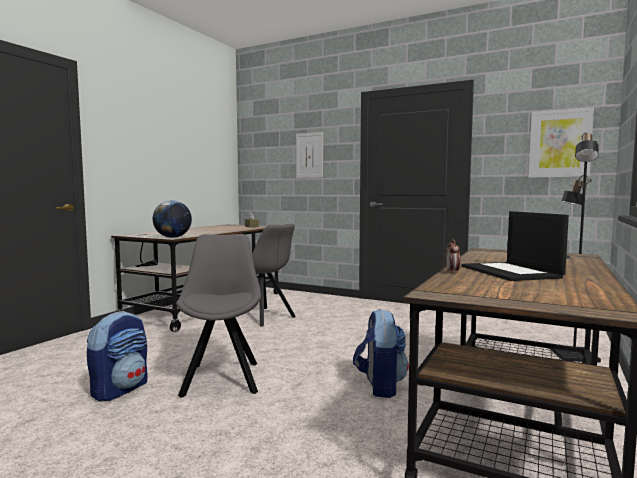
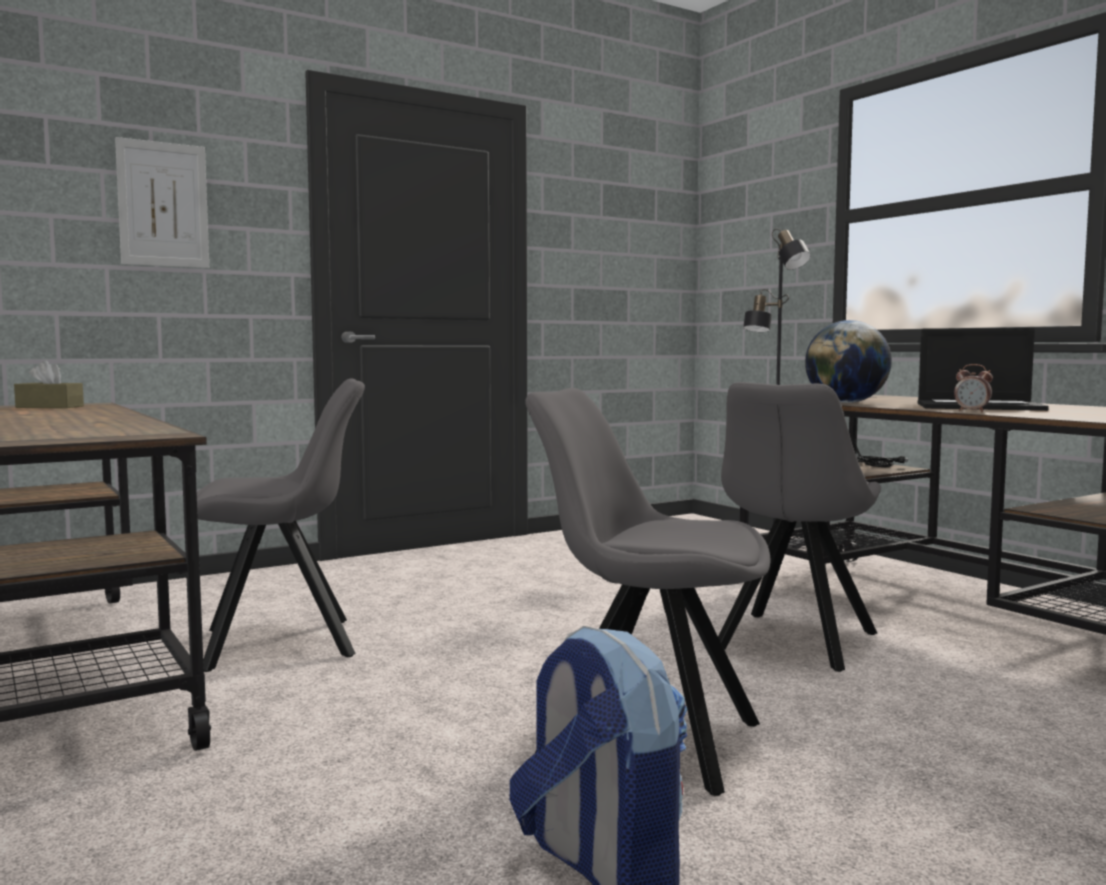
camera: 60 degrees left, 0 degrees up
(173, 237) = (152, 434): globe -> globe (846, 402)
(380, 386) = (794, 641): backpack -> grey chair
(560, 143) = (640, 240): picture -> none

